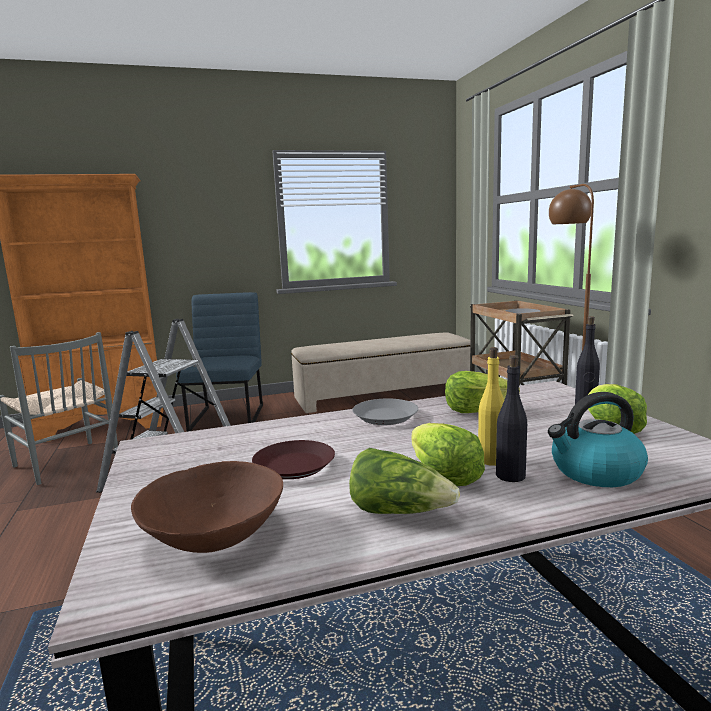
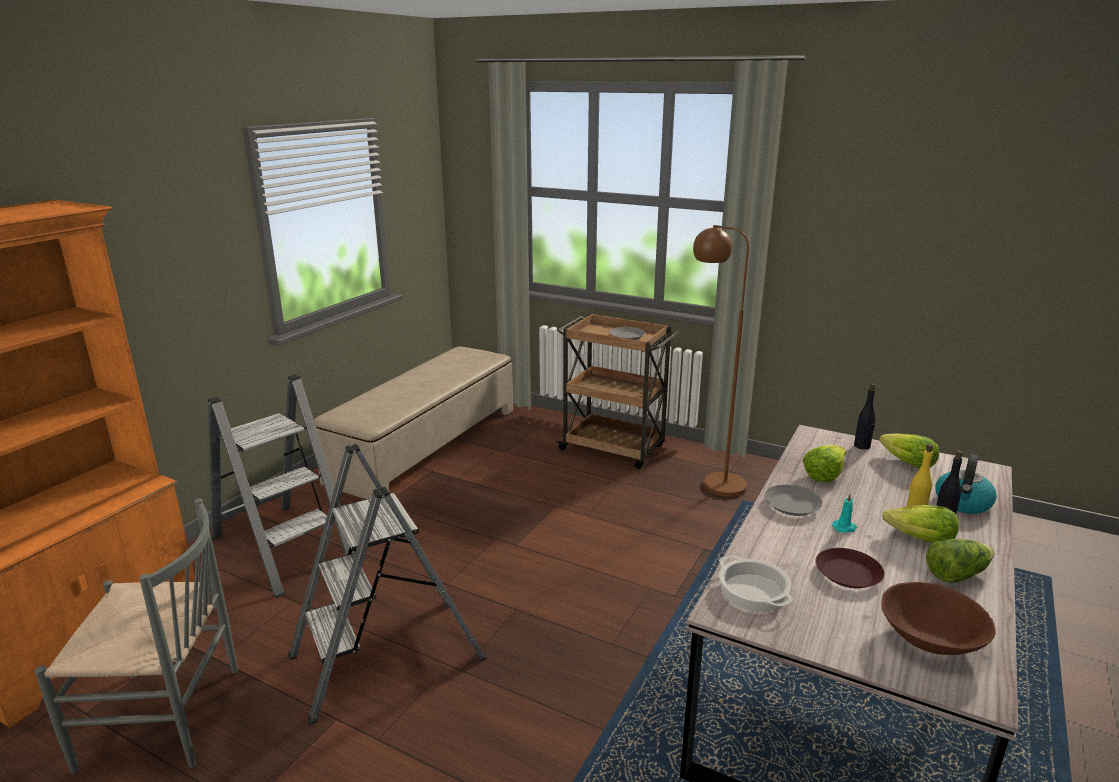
camera: 45 degrees left, 10 degrees up
(197, 445) = (754, 591): none -> cooking pot
(228, 417) = (282, 546): blue chair -> grey step ladder
(388, 442) = (845, 528): none -> turquoise candle

